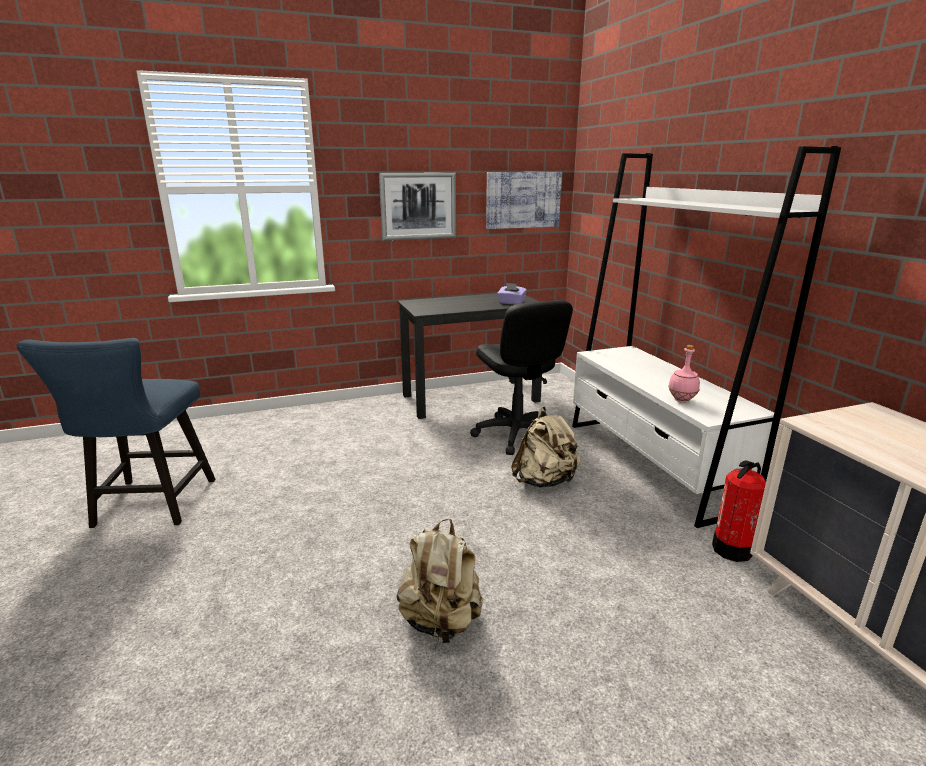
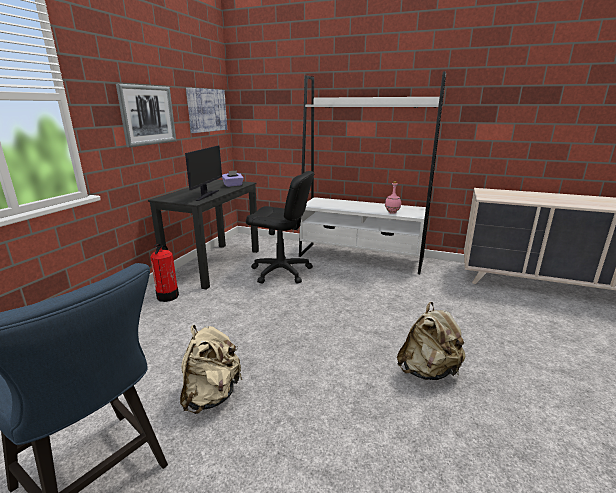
camera: 50 degrees left, 0 degrees up
(451, 308) = (206, 195): none -> monitor
(544, 481) = (338, 286): beige backpack -> beige backpack (211, 395)
(732, 549) = (441, 275): fire extinguisher -> fire extinguisher (168, 296)

